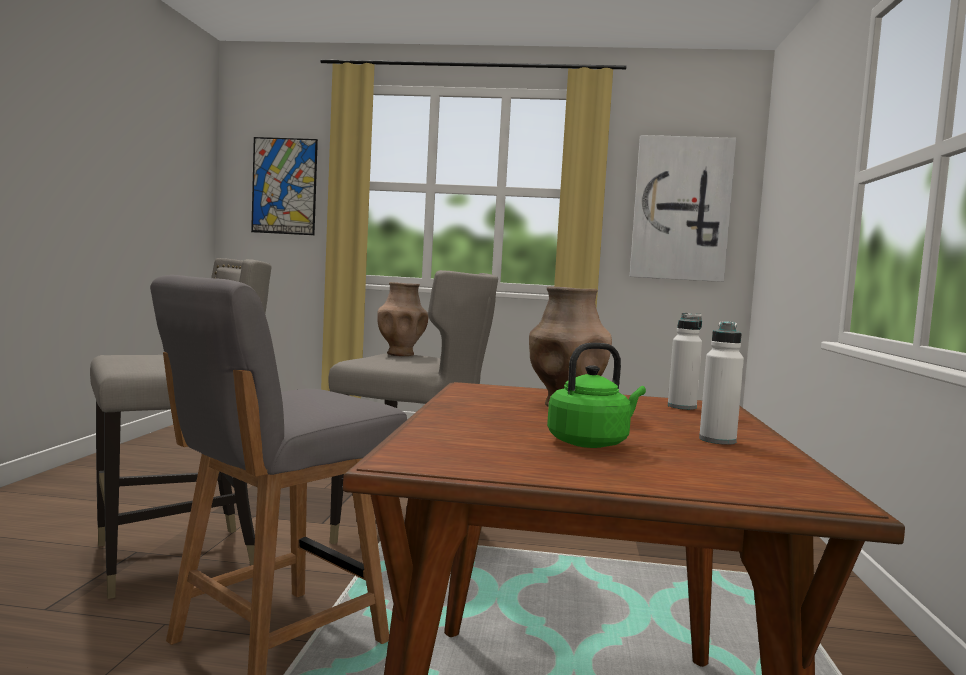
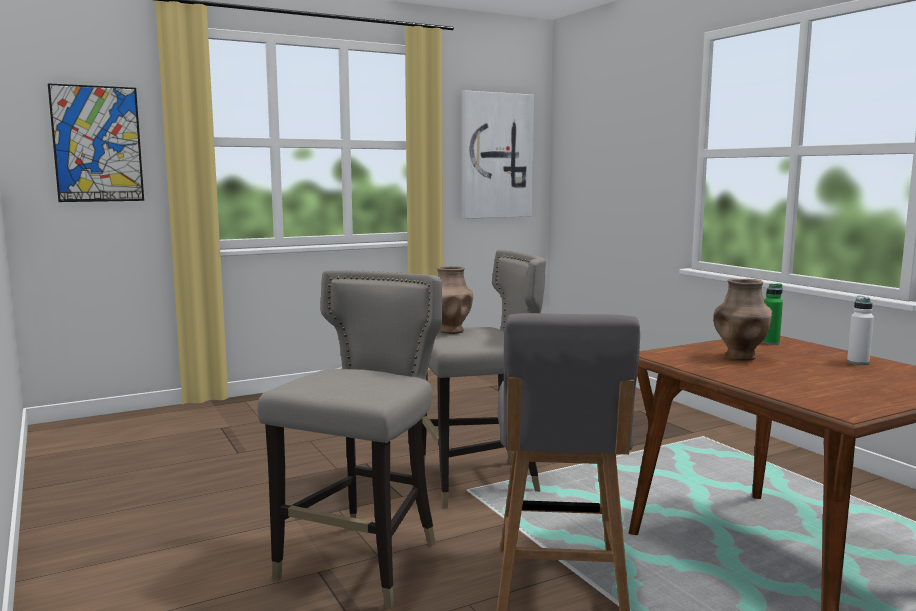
camera: 35 degrees left, 5 degrees up
(591, 442) = (841, 379): green kettle -> none
(682, 407) = (770, 343): white bottle -> green bottle

